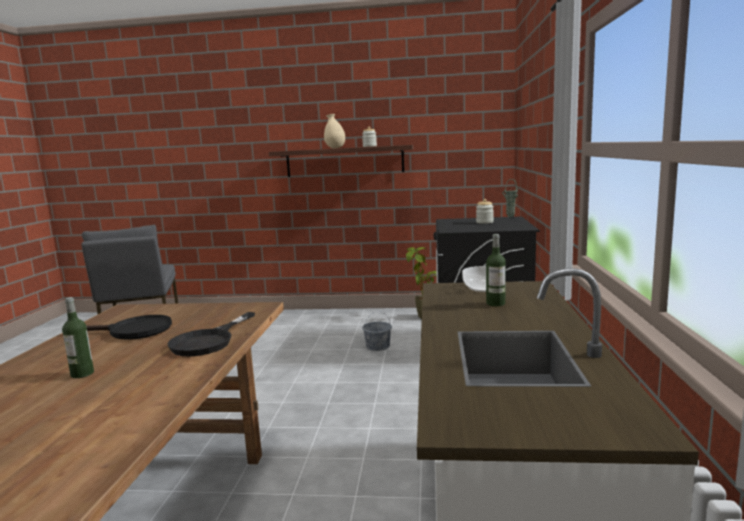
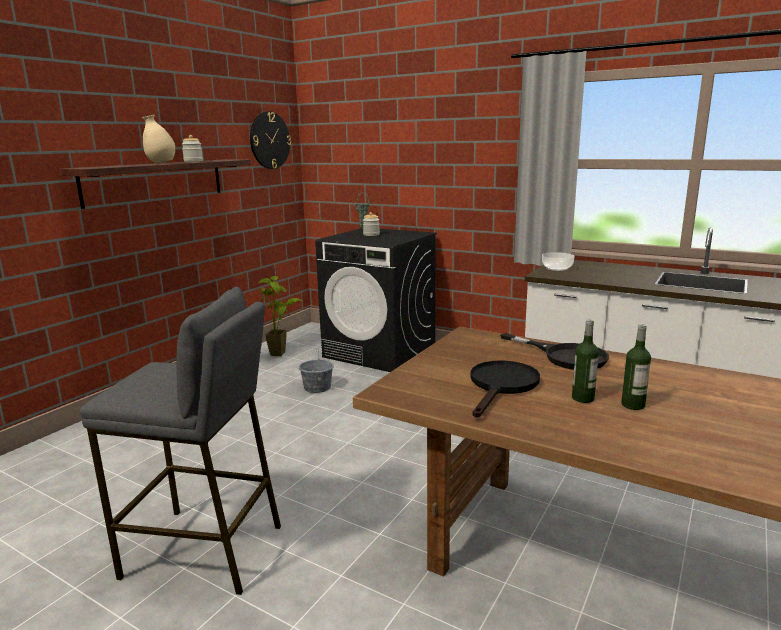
camera: 65 degrees left, 5 degrees up
(469, 127) = (269, 140): none -> wall clock
(495, 303) = (599, 271): bottle -> bottle (583, 398)

